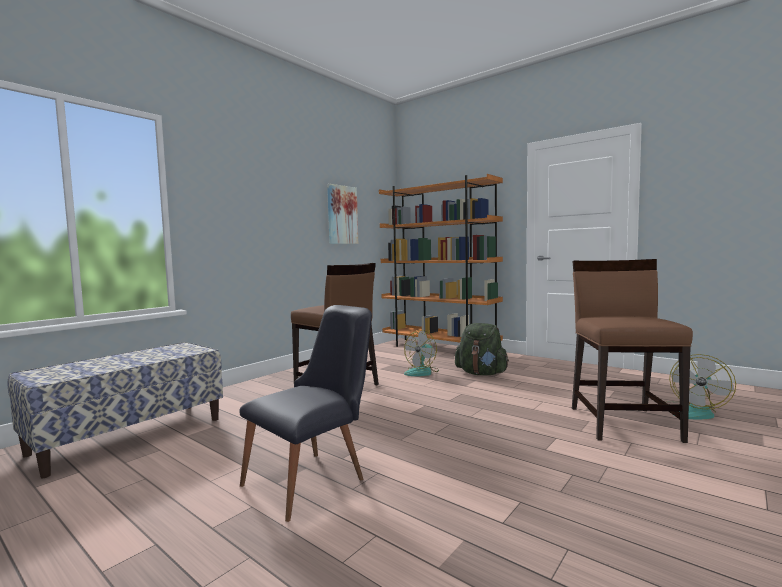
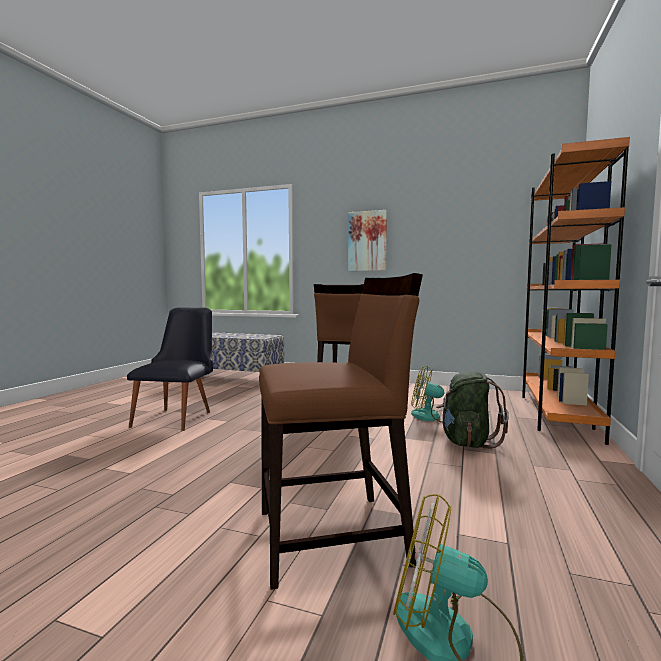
camera: 70 degrees right, 0 degrees up
(314, 478) = (178, 417): black chair -> black chair turned 105 degrees counterclockwise
(342, 215) = (463, 234): picture -> picture (367, 241)

